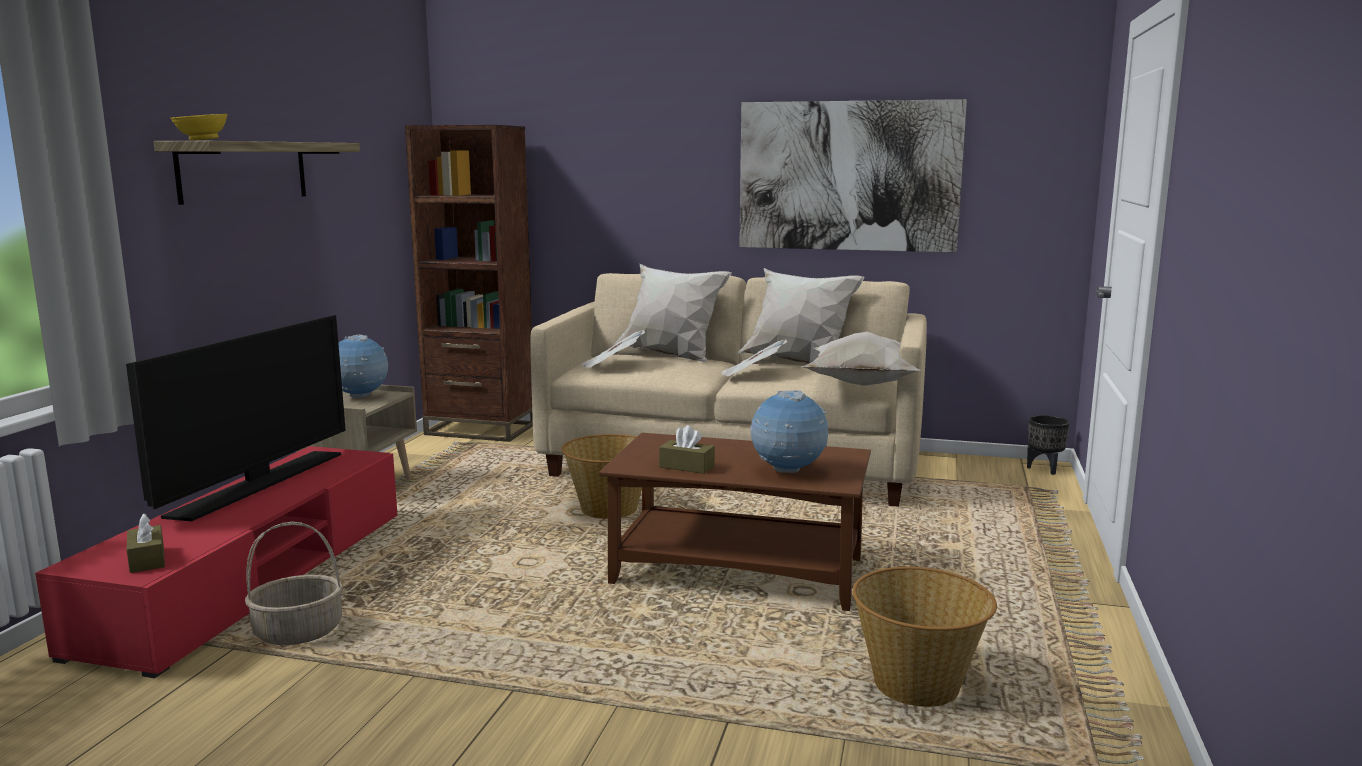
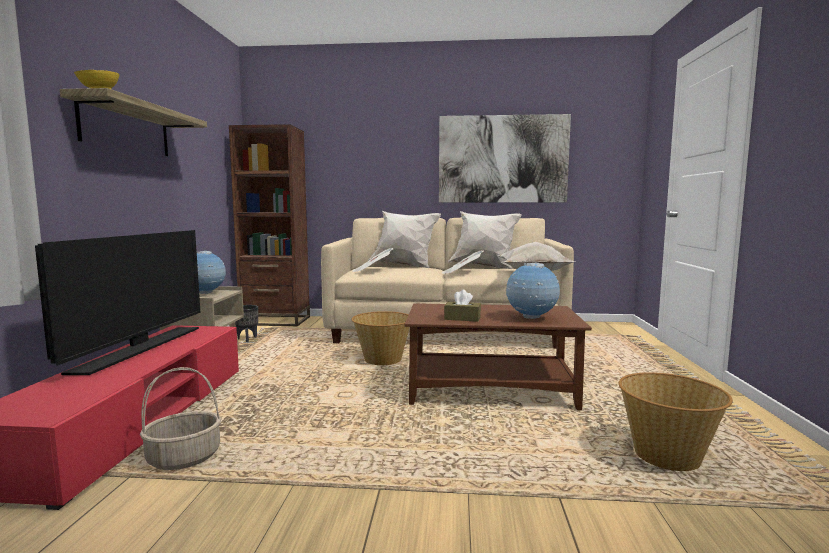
camera: 10 degrees left, 5 degrees down
(147, 560) = (52, 405): brown tissue box -> none
(1045, 469) = (622, 326): black planter -> black planter (247, 339)

